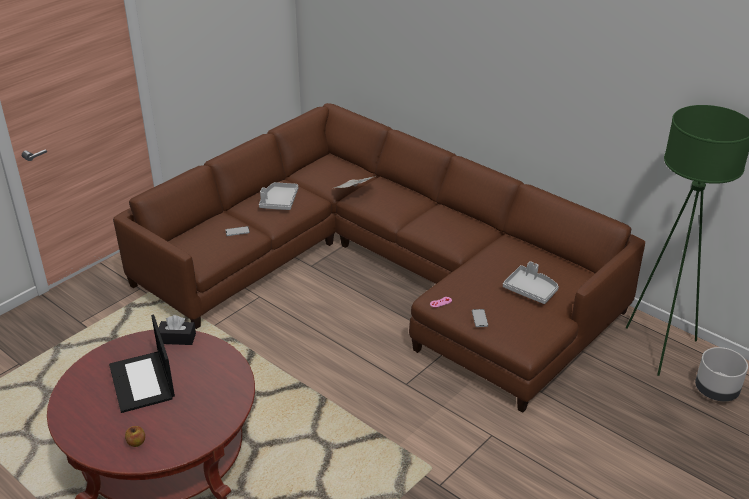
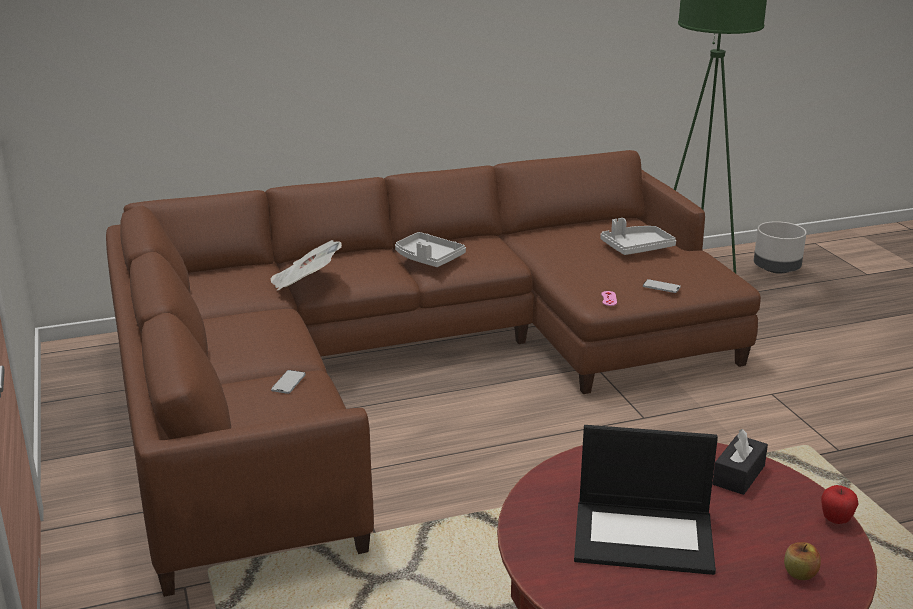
camera: 60 degrees left, 10 degrees down
(177, 338) = (552, 480): black tissue box -> black tissue box (738, 475)
(195, 447) = (836, 520): none -> apple
(279, 201) = (253, 334): grey tray -> grey tray (428, 258)

